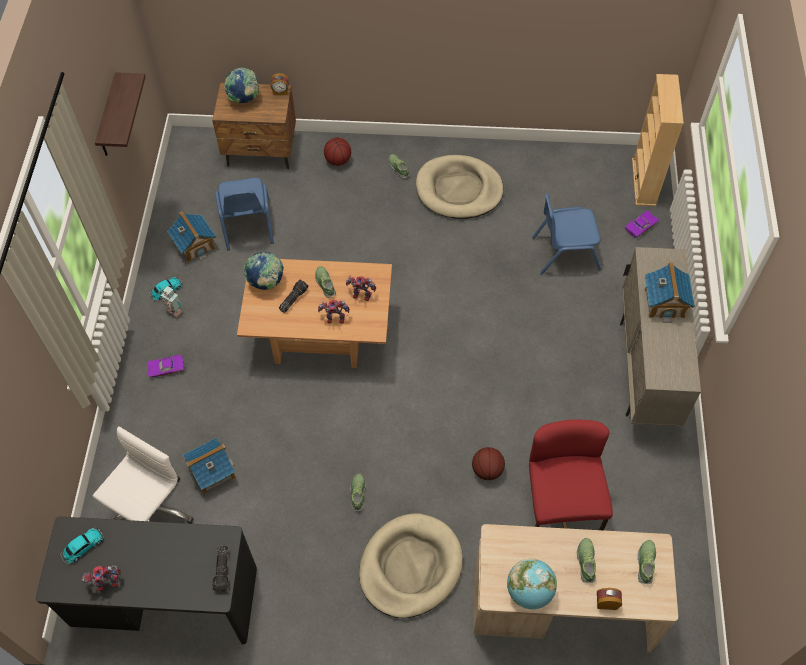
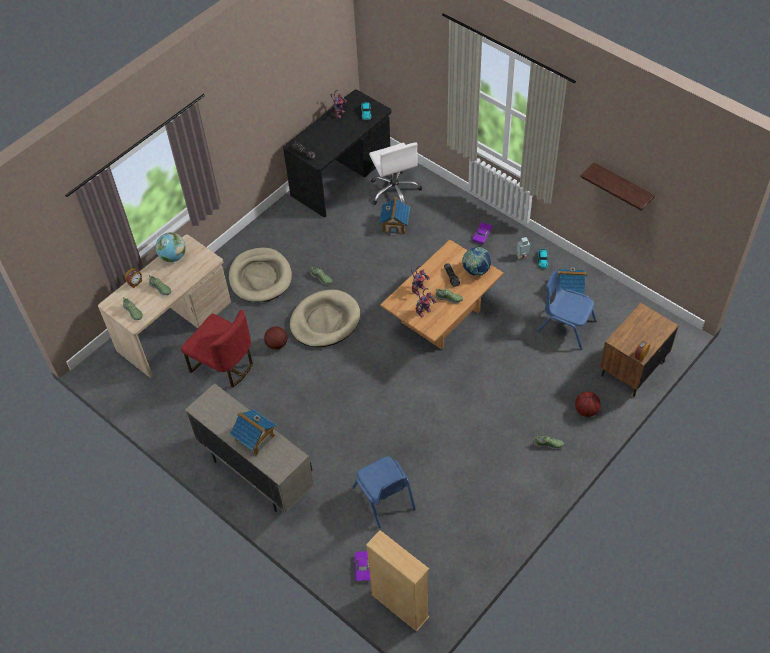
camera: 130 degrees right, 5 degrees down
(244, 99) = (649, 330): globe -> none
(459, 190) = (496, 469): beige dog bed -> beige dog bed (325, 321)
(565, 252) = (384, 498): blue chair -> blue chair turned 120 degrees clockwise

